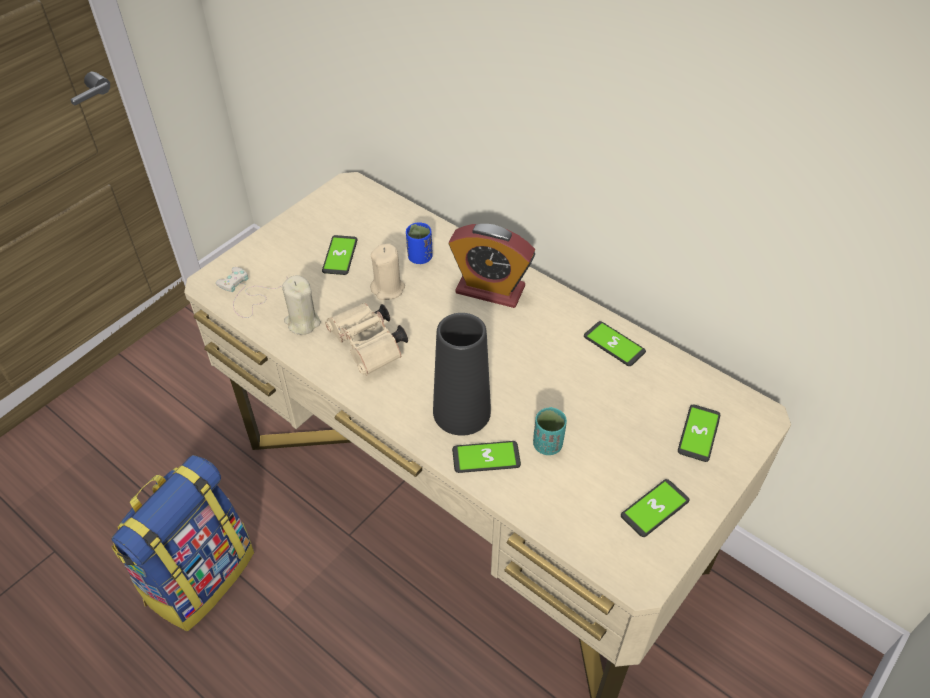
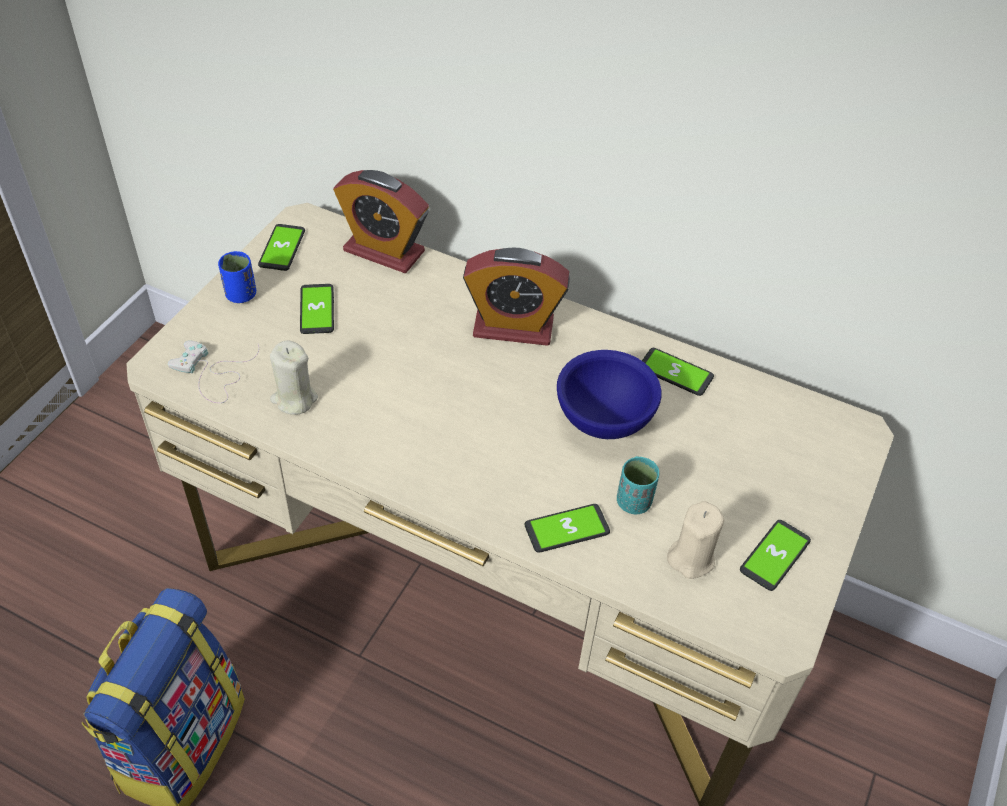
camera: 15 degrees left, 0 degrees up
(369, 348) = (387, 418): beige binoculars -> none
(388, 289) = (389, 343): beige candle -> beige candle (691, 558)
(405, 216) = (384, 251): none -> alarm clock
(420, 257) = (417, 299): blue cup -> blue cup (241, 295)
(461, 412) = (522, 479): black vase -> none
(541, 374) = (602, 420): none -> blue bowl
(699, 433) = (798, 461): phone -> phone (282, 248)

